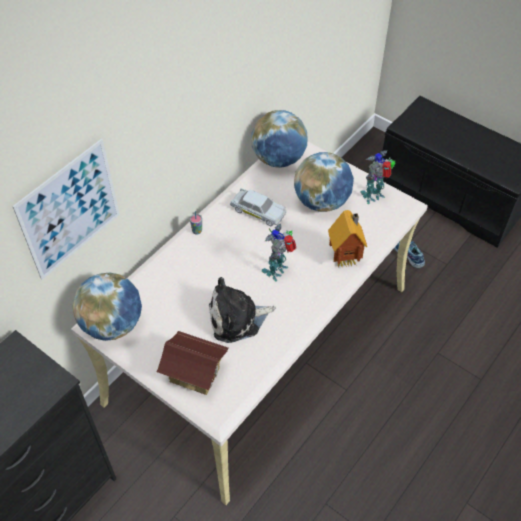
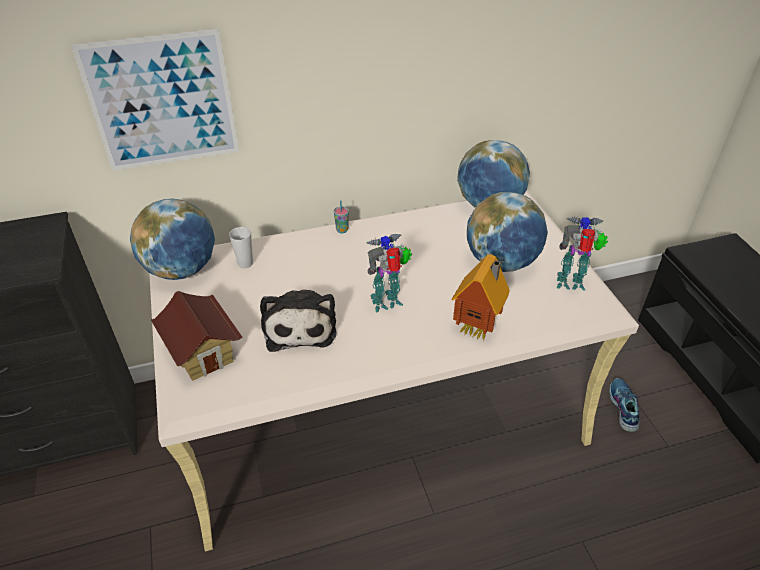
camera: 35 degrees right, 10 degrees down
(154, 294) = (245, 263): none -> cup
(237, 318) = (300, 326): plush toy -> plush toy turned 120 degrees counterclockwise
(258, 211) = (421, 240): white toy car -> none

